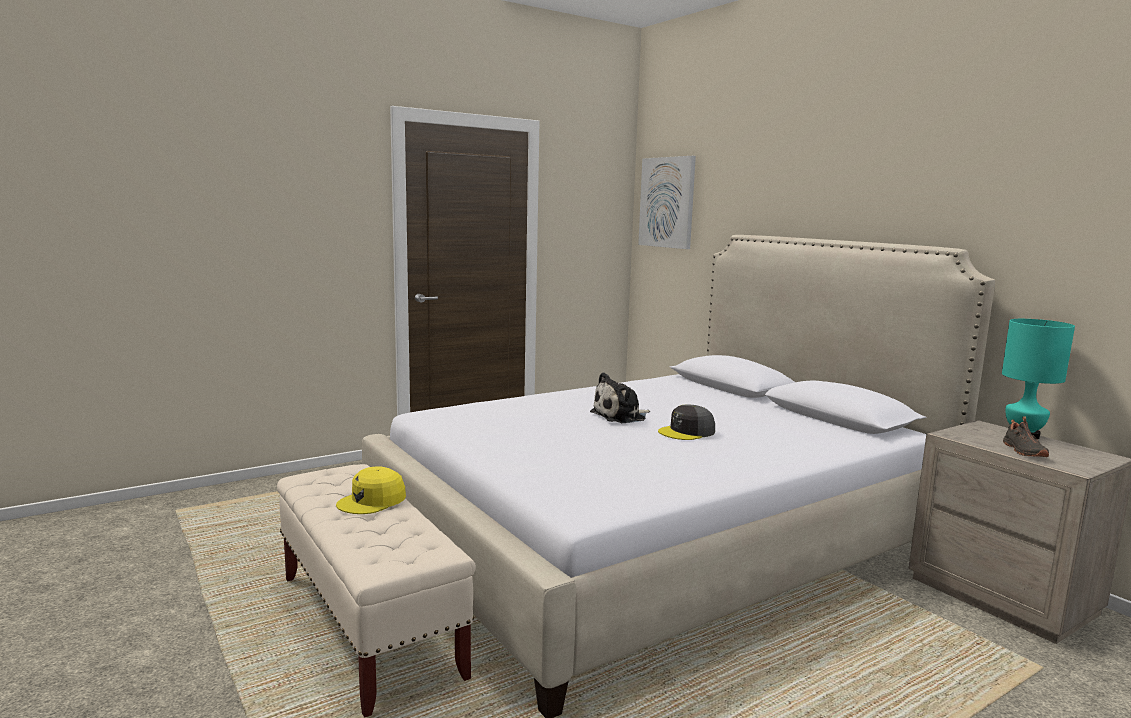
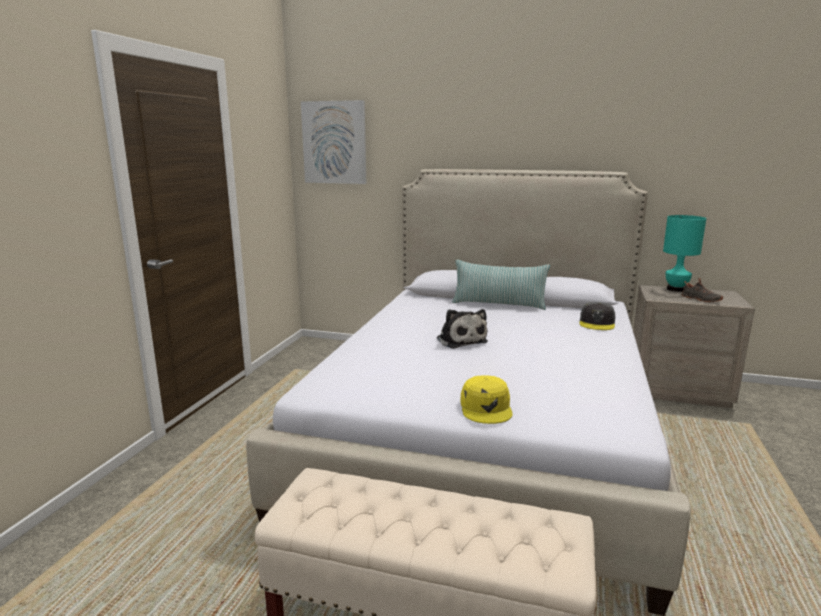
camera: 40 degrees left, 5 degrees up
(372, 501) = (412, 504): yellow cap -> yellow cap (486, 408)
(621, 416) = (460, 340): plush toy -> plush toy turned 45 degrees counterclockwise
(687, 432) = (525, 339): grey cap -> grey cap (597, 323)
(749, 403) = (499, 304): none -> pillow

